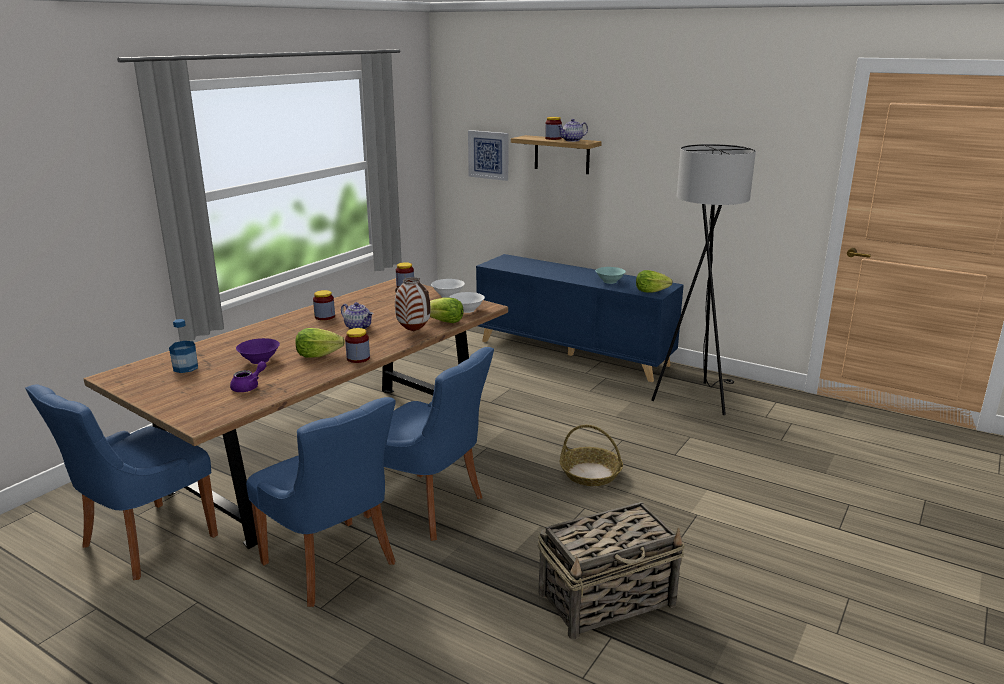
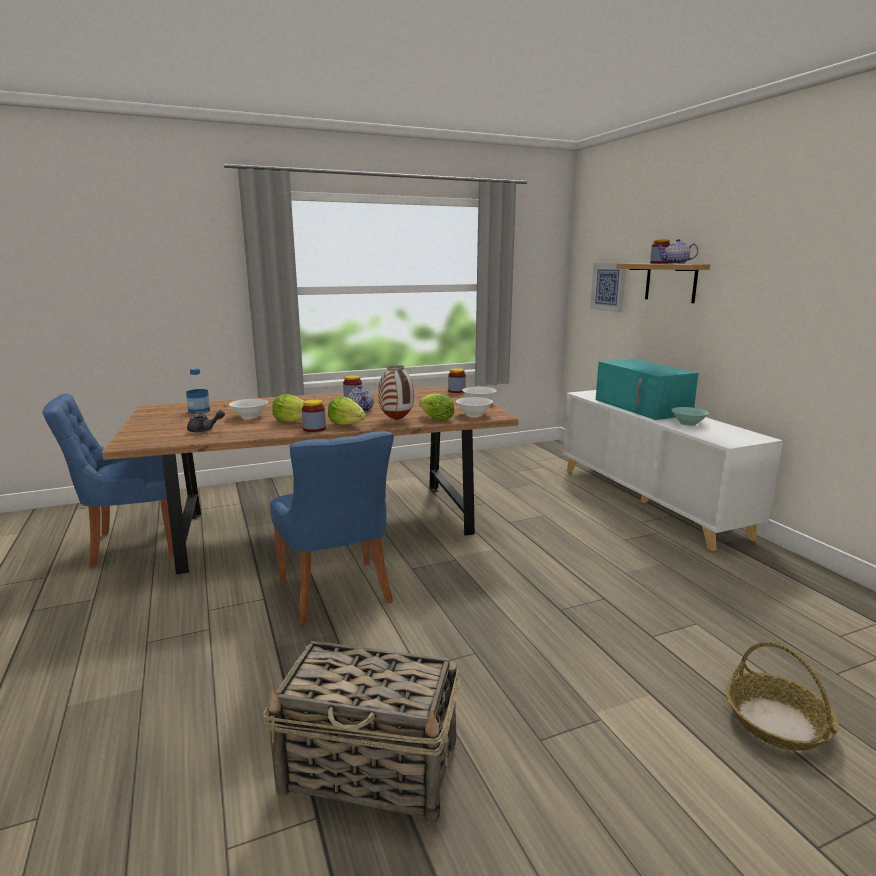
camera: 35 degrees right, 5 degrees down
(249, 387) = (204, 430): purple teapot -> grey teapot
(259, 360) = (250, 416): purple bowl -> white bowl
(332, 565) = (204, 610): blue chair -> none
(558, 271) = (643, 407): none -> turquoise microwave
(573, 353) = (649, 501): blue cabinet -> white cabinet
(591, 473) = (525, 620): basket -> basket (777, 722)
(650, 291) = (725, 439): lettuce -> lettuce (346, 424)
(694, 397) = (753, 581): black floor lamp -> none

